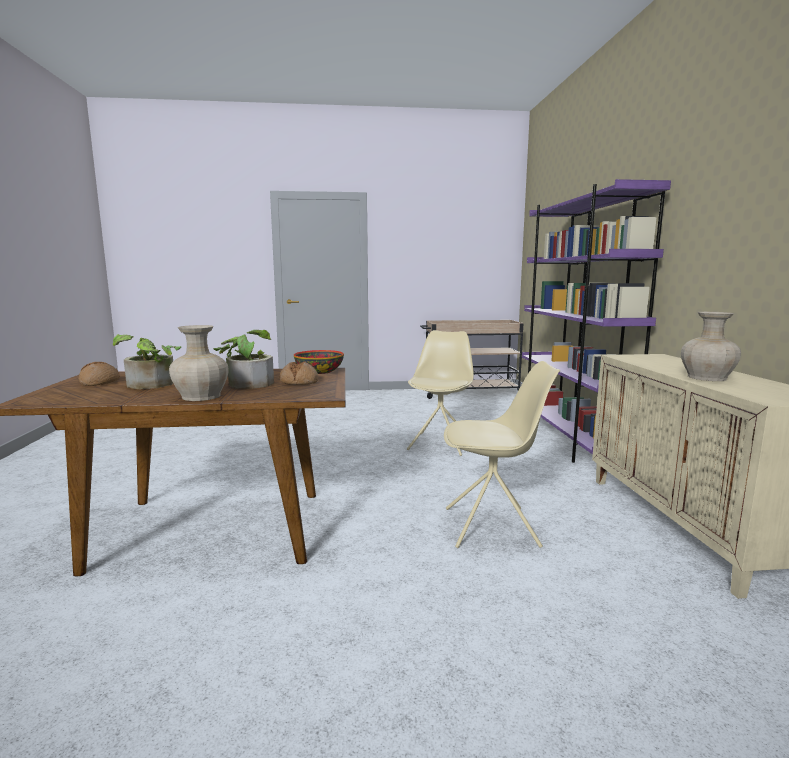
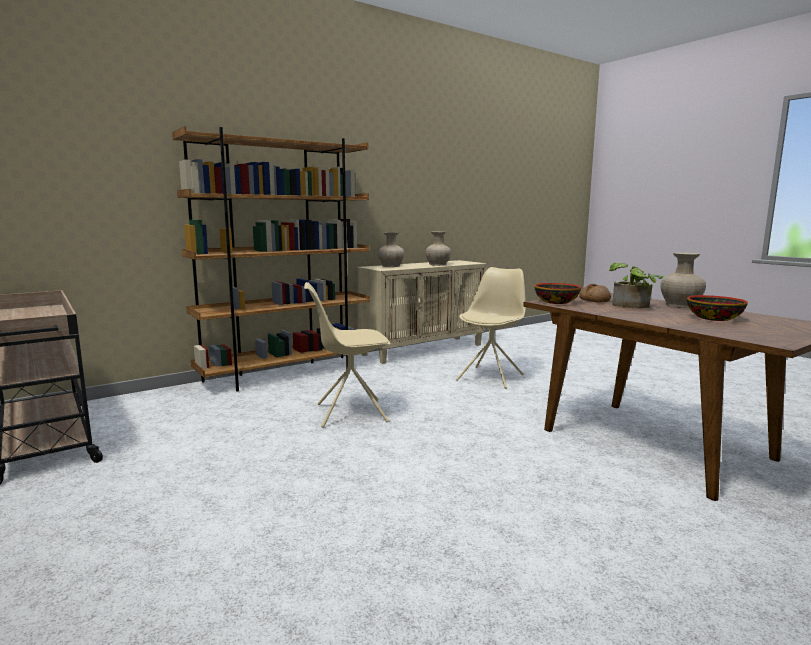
camera: 120 degrees left, 0 degrees up
(100, 382) = (765, 331): bread -> none
(150, 385) = (713, 318): potted plant -> bowl
(493, 527) = (490, 377): beige chair -> beige chair turned 60 degrees clockwise
(569, 440) = (287, 374): purple bookcase -> brown bookcase
(671, 361) = (390, 266): none -> beige vase

